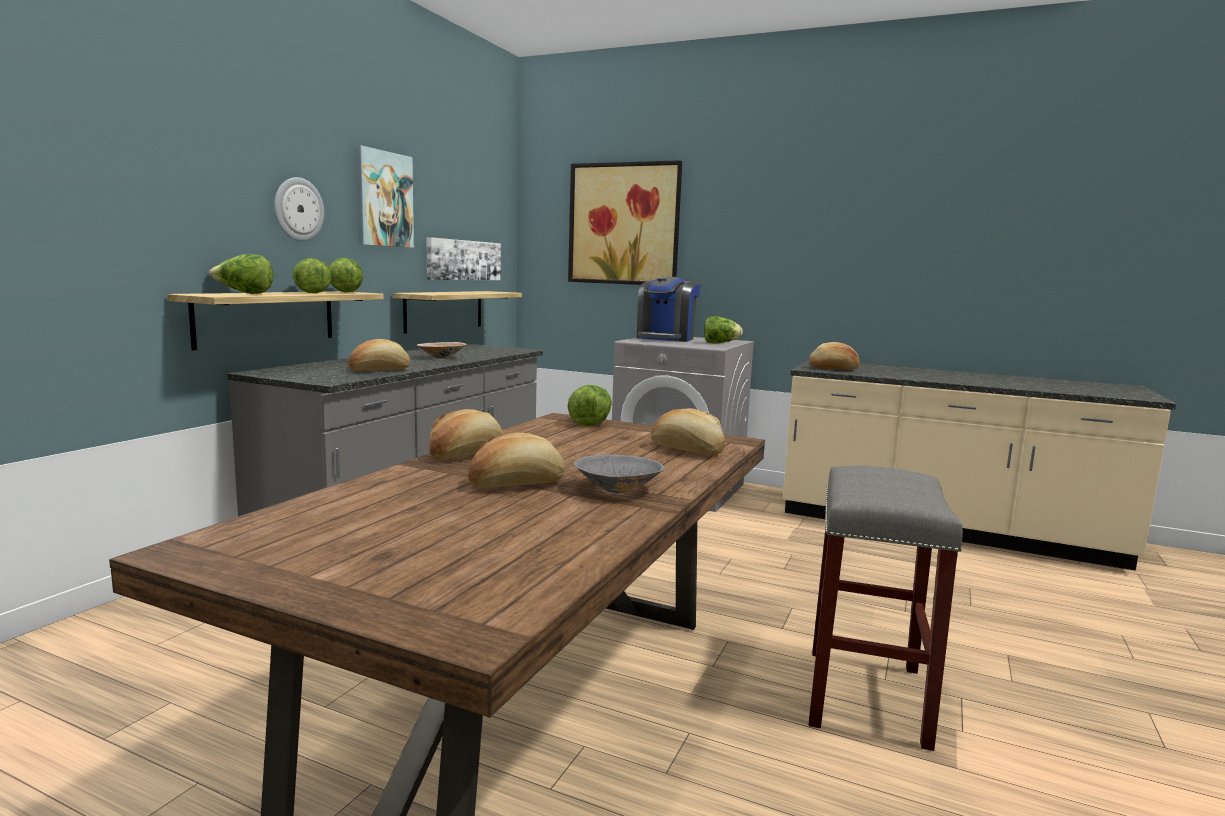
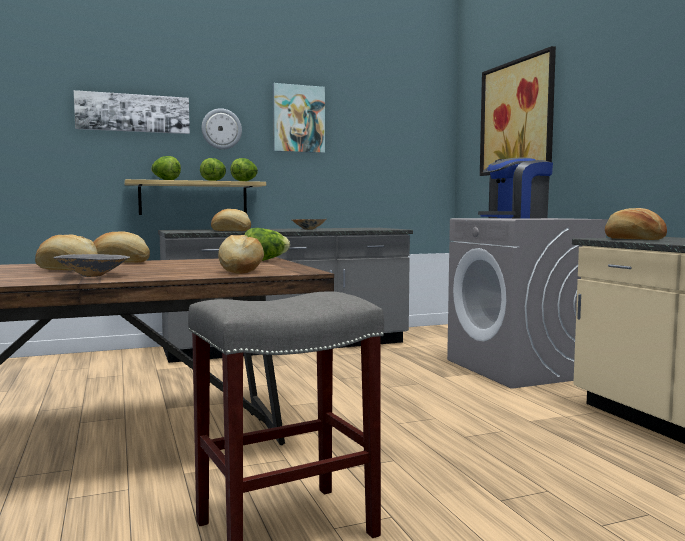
camera: 45 degrees right, 5 degrees down
(444, 310) = (361, 201): shelf -> none
(463, 260) = (385, 162): picture -> picture (133, 113)
(720, 343) = (548, 218): lettuce -> none

